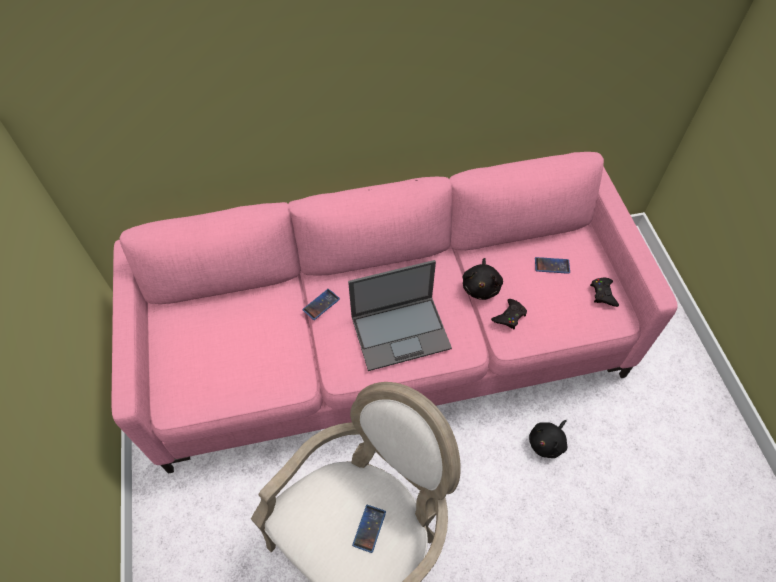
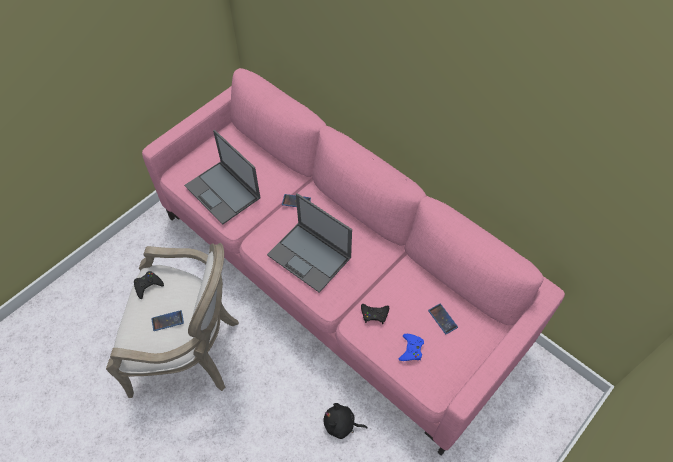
camera: 55 degrees right, 0 degrees up
(246, 368) = (223, 192): none -> laptop
(481, 286) = (387, 284): black plush toy -> none
(567, 309) = (411, 349): none -> blue game controller
(603, 294) = (446, 367): black game controller -> black game controller (148, 285)

